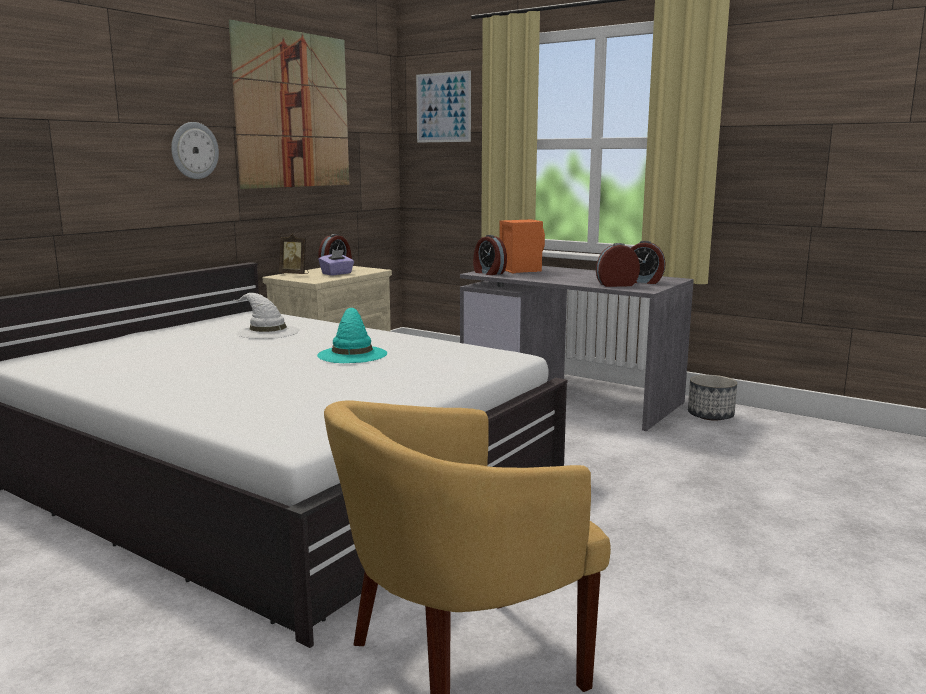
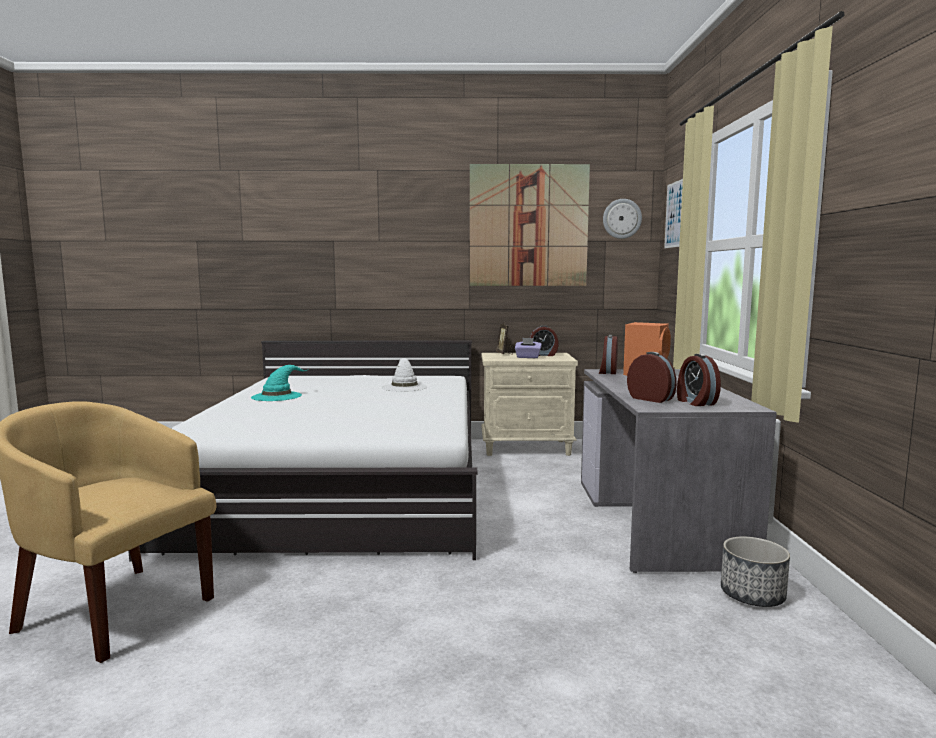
camera: 55 degrees right, 5 degrees down
(194, 150) = (432, 258): wall clock -> wall clock (622, 218)
(352, 354) = (377, 408): turquoise hat -> turquoise hat (277, 396)

